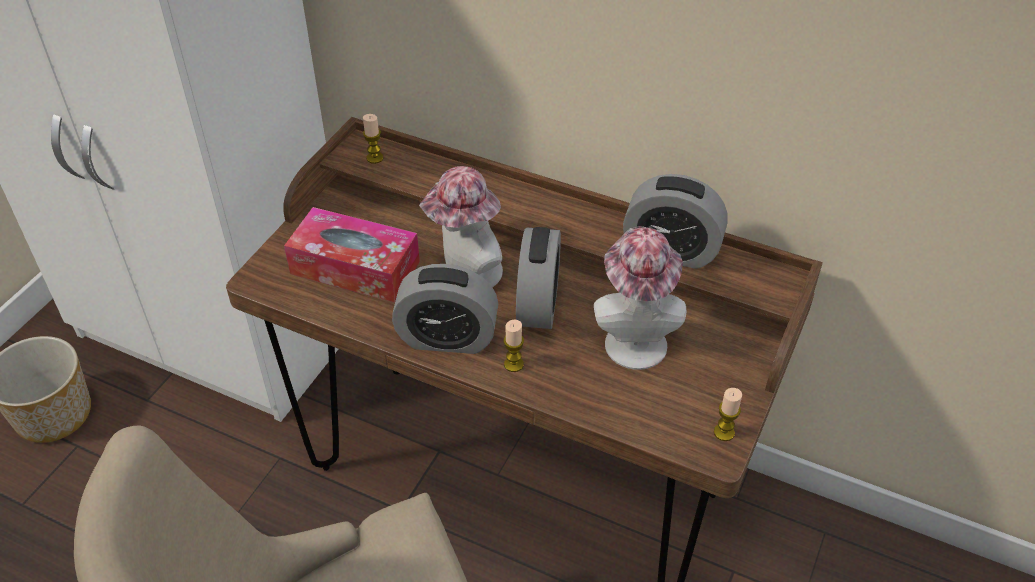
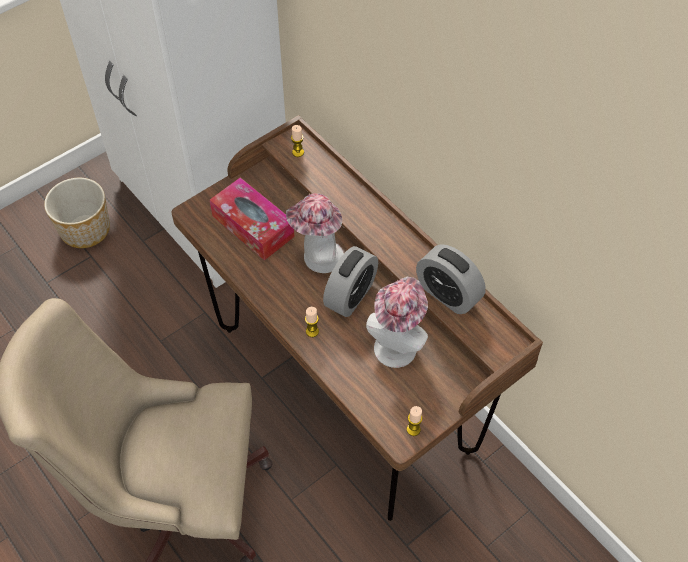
camera: 25 degrees right, 10 degrees up
(447, 338) = (282, 297): alarm clock -> none

